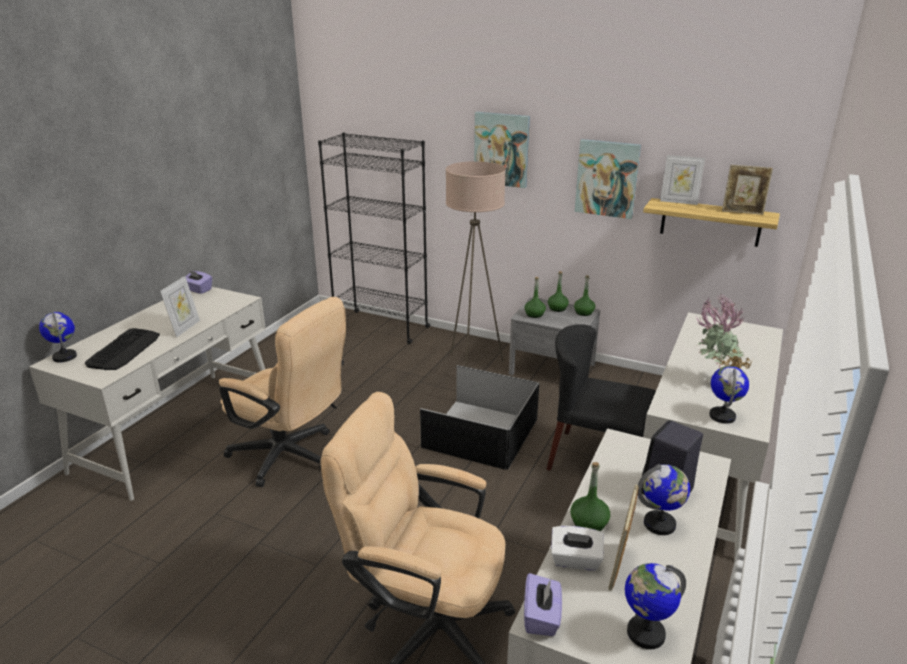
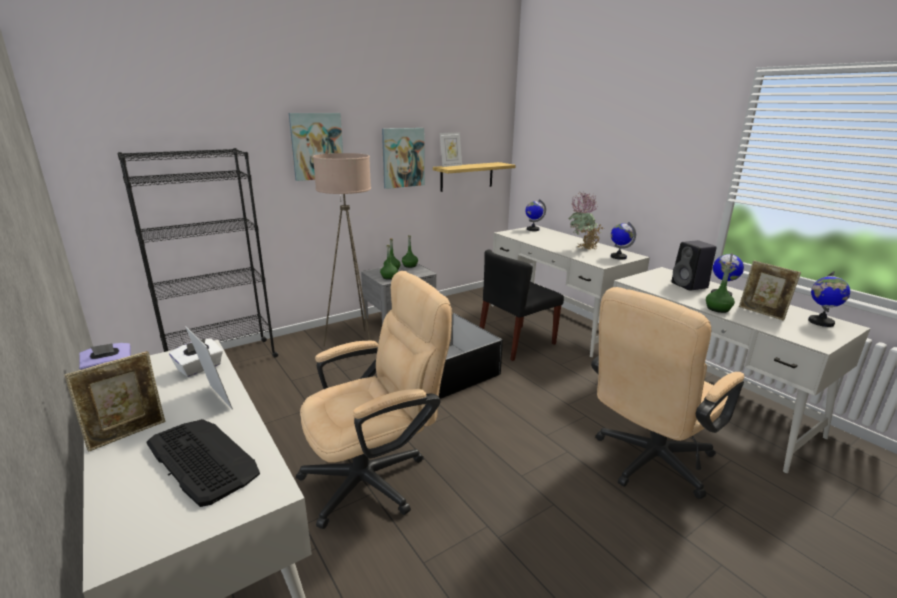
camera: 60 degrees left, 5 degrees down
(65, 357) = (123, 531): globe -> globe (532, 229)
(541, 617) = (812, 342): purple tissue box -> none
(575, 560) = (755, 321): white tissue box -> white tissue box (200, 368)
(742, 212) = (488, 164): picture frame -> picture frame (128, 434)

